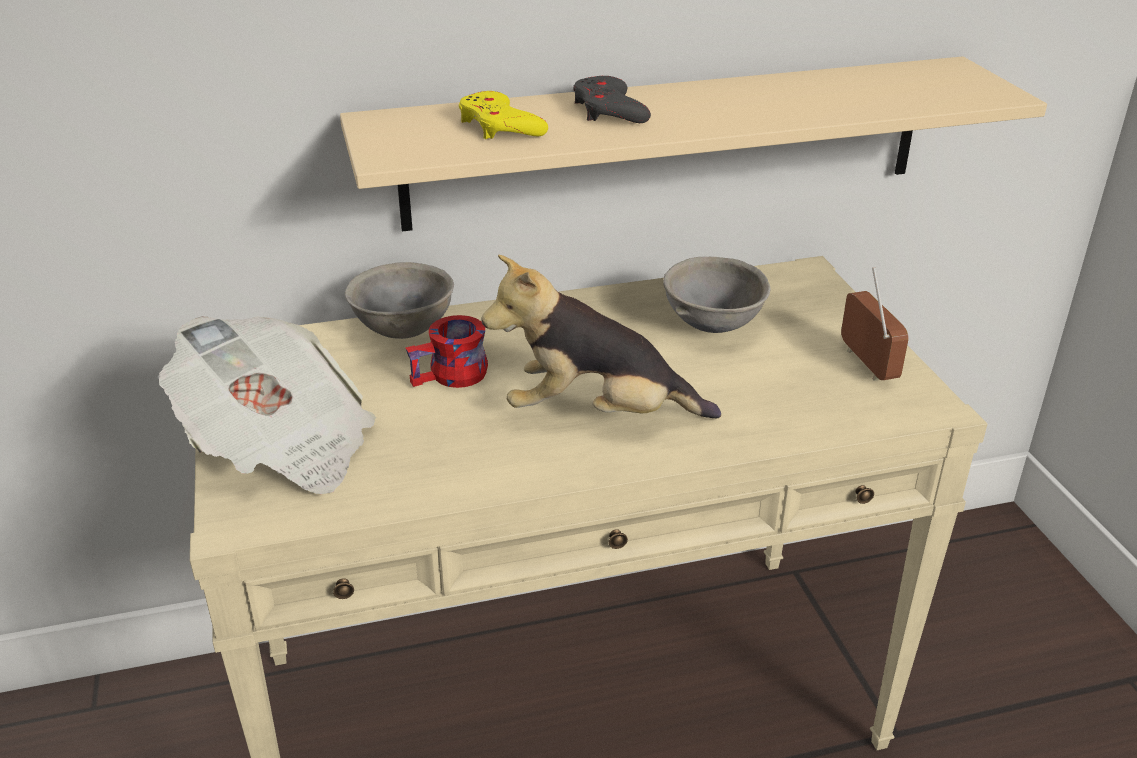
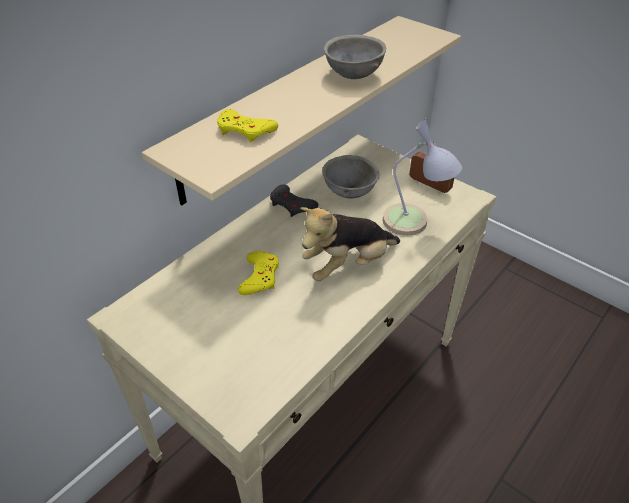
camera: 35 degrees left, 10 degrees up
(280, 444) = (213, 360): newspaper -> none
(402, 331) = (205, 261): grey bowl -> grey bowl (353, 76)
(452, 377) = (260, 277): red mug -> yellow game controller
(609, 110) = (286, 100): grey game controller -> grey game controller (292, 204)
(779, 403) = (415, 222): none -> table lamp

